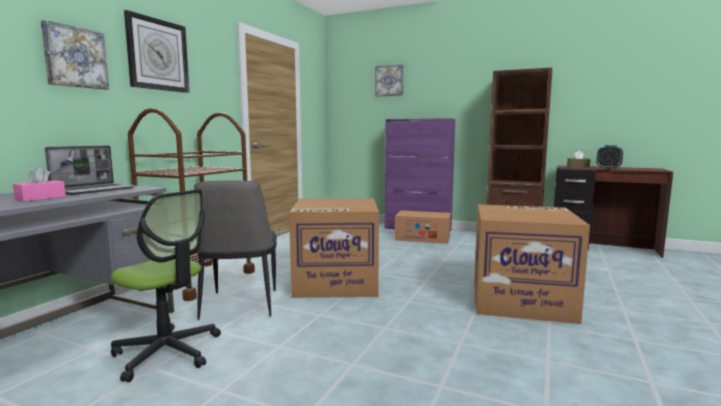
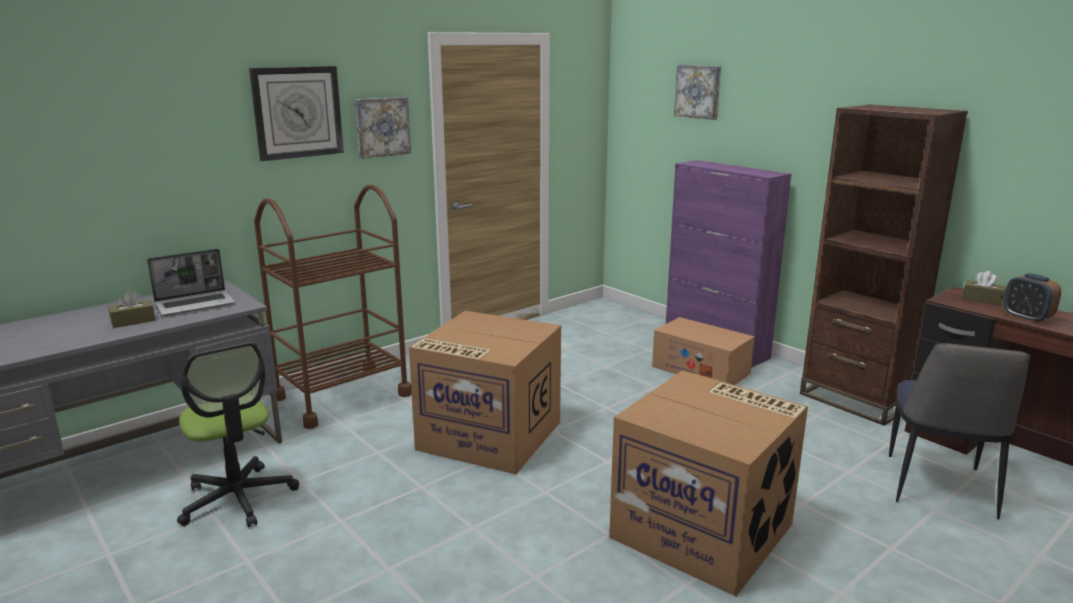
camera: 25 degrees right, 10 degrees up
(41, 198) = (133, 321): pink tissue box -> brown tissue box
(74, 57) = (189, 141): picture -> picture (381, 127)
(240, 305) = (351, 449): chair -> chair (939, 487)

